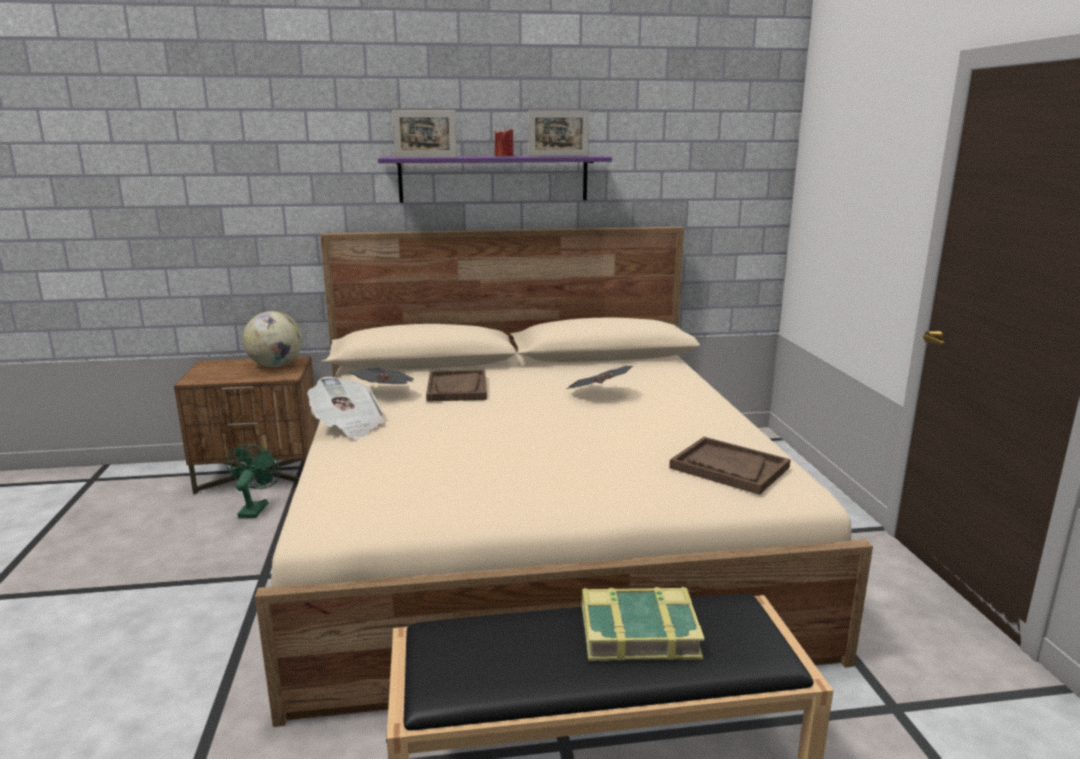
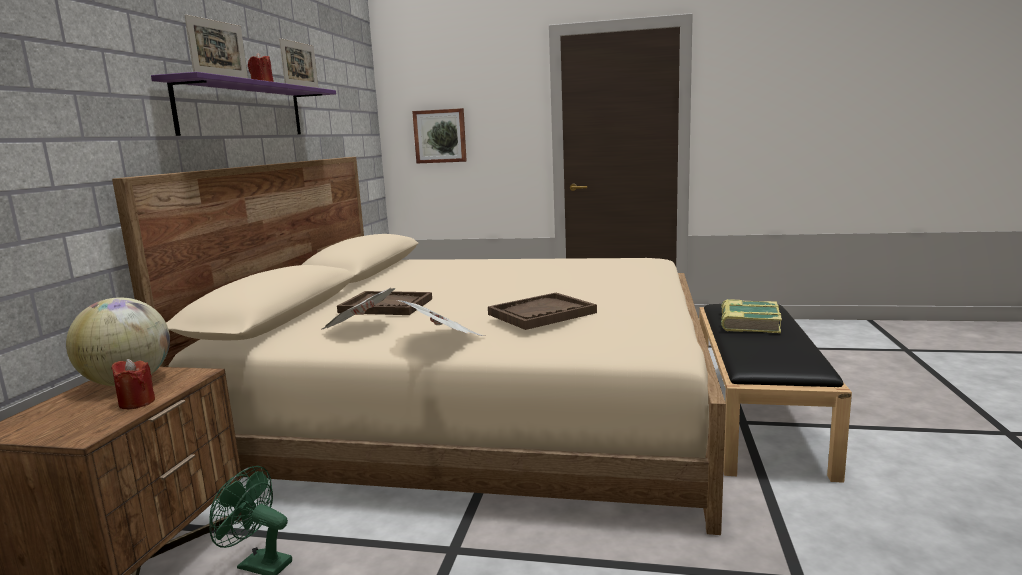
camera: 70 degrees left, 5 degrees down
(239, 377) = (137, 403): none -> red candle
(598, 394) = (459, 276): newspaper -> none
(729, 468) = (620, 264): brown tray -> brown tray (541, 314)
(831, 213) = (440, 136): none -> picture

